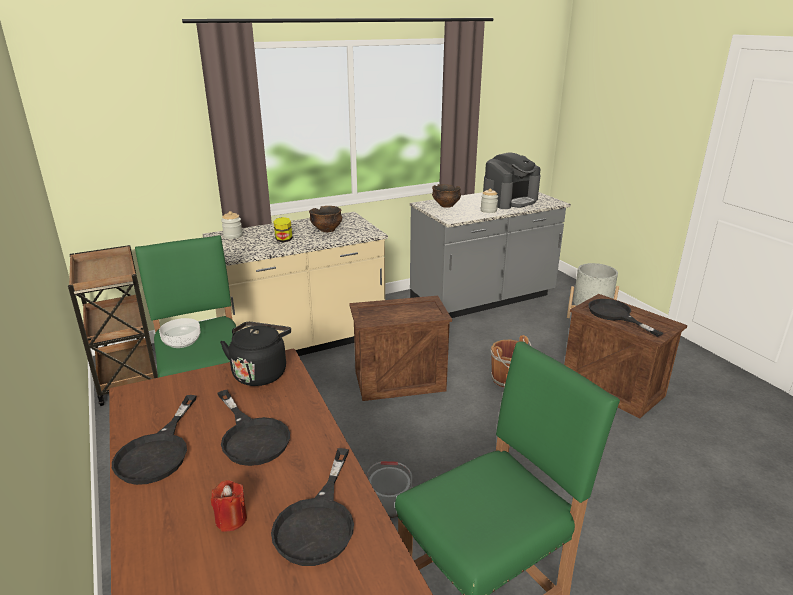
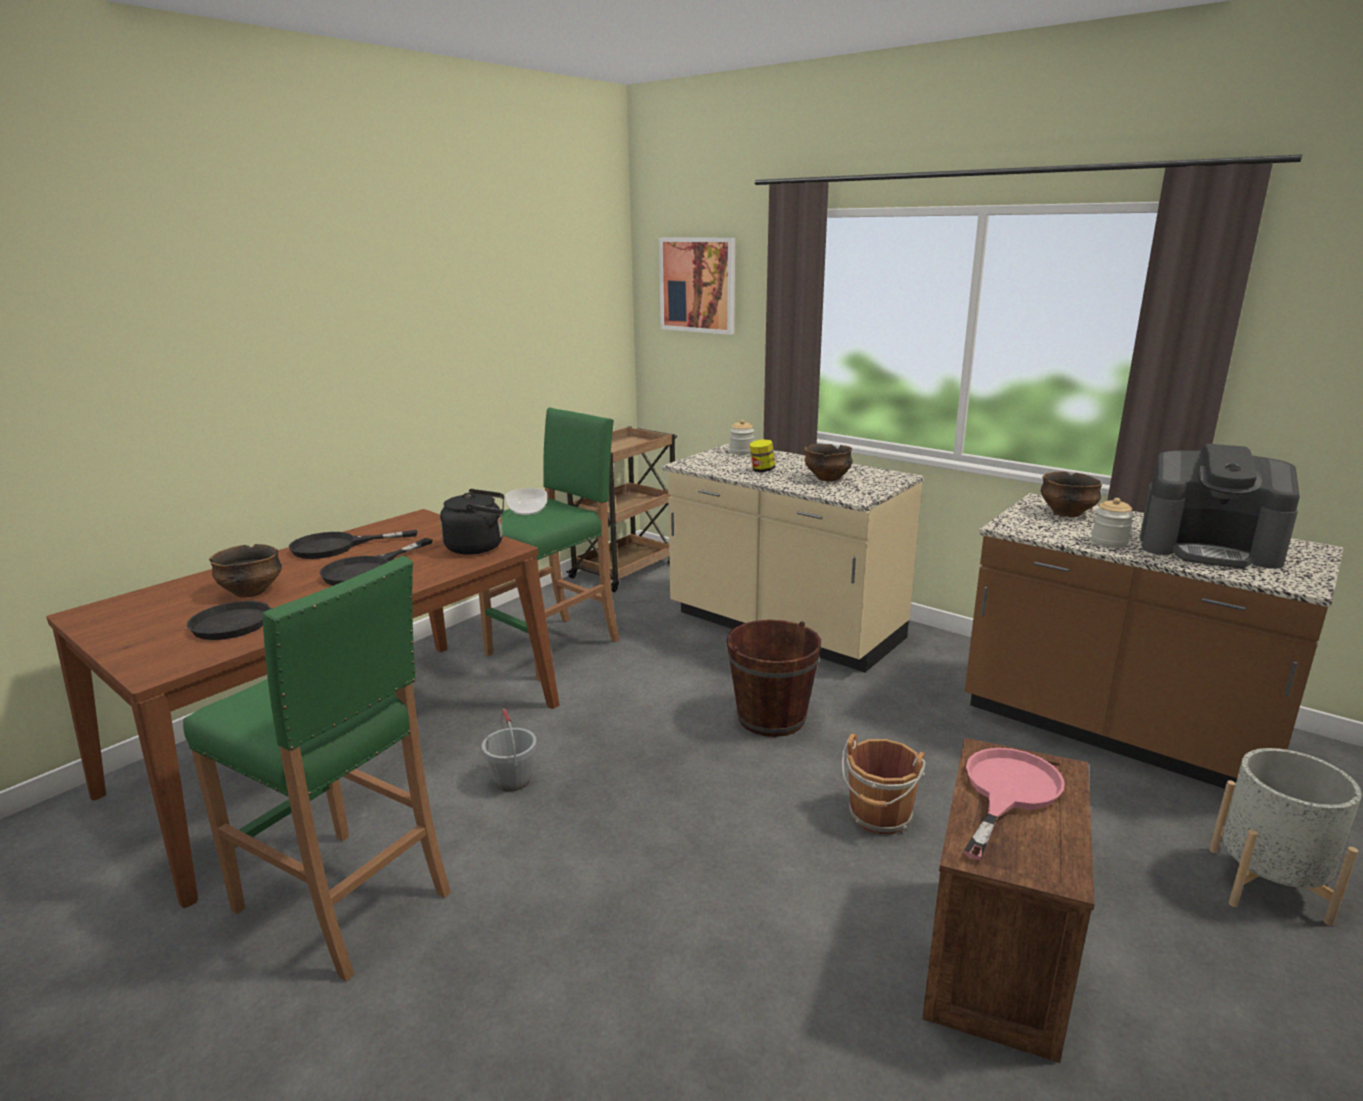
camera: 65 degrees right, 5 degrees down
(118, 111) = (698, 285): none -> picture
(231, 519) = (251, 591): red candle -> bowl
(400, 380) = (771, 718): crate -> brown bucket
(483, 299) = (1116, 731): grey counter -> brown counter
(615, 315) = (1007, 792): black frying pan -> pink frying pan

